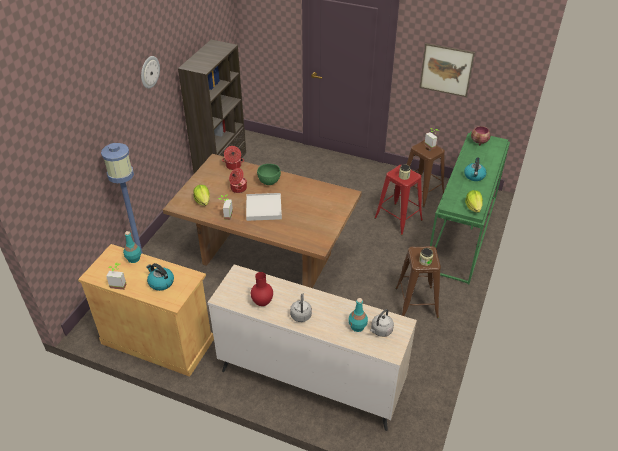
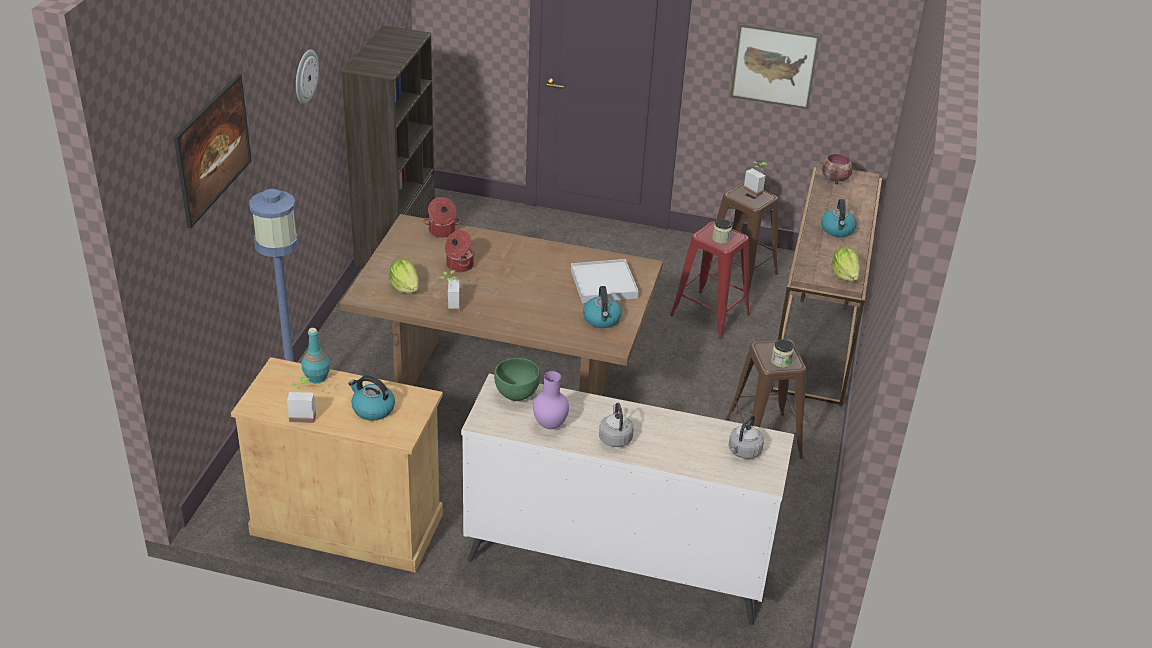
camera: 10 degrees left, 5 degrees down
(76, 133) = (216, 171): none -> picture
(262, 302) = (549, 424): red vase -> purple vase
(264, 208) = (510, 293): white tray -> white tray (604, 284)
(269, 182) = (508, 253): green bowl -> green bowl (516, 394)
(315, 229) = (602, 319): none -> kettle
(357, 327) = (707, 449): turquoise bottle -> none
(463, 234) = (819, 332): green console table -> brown console table

